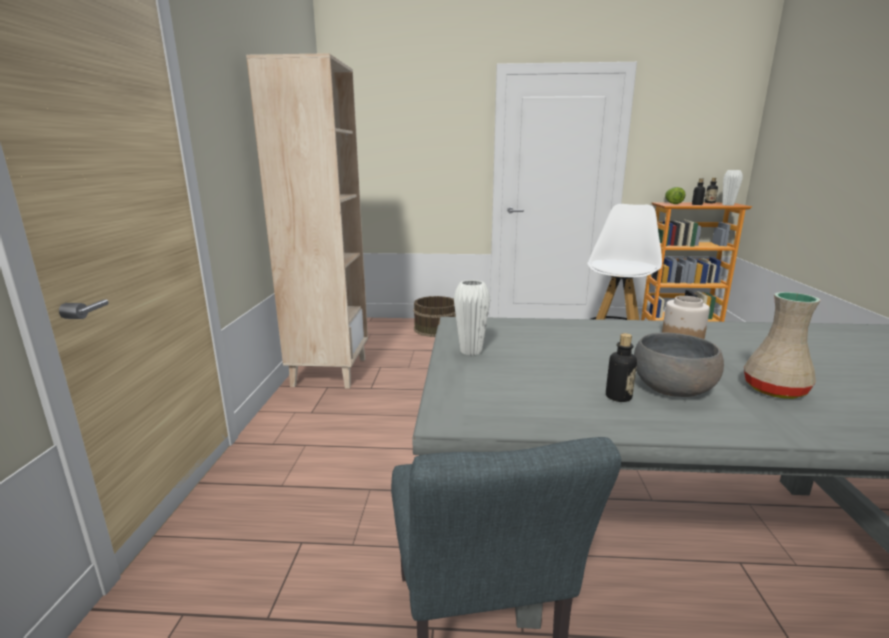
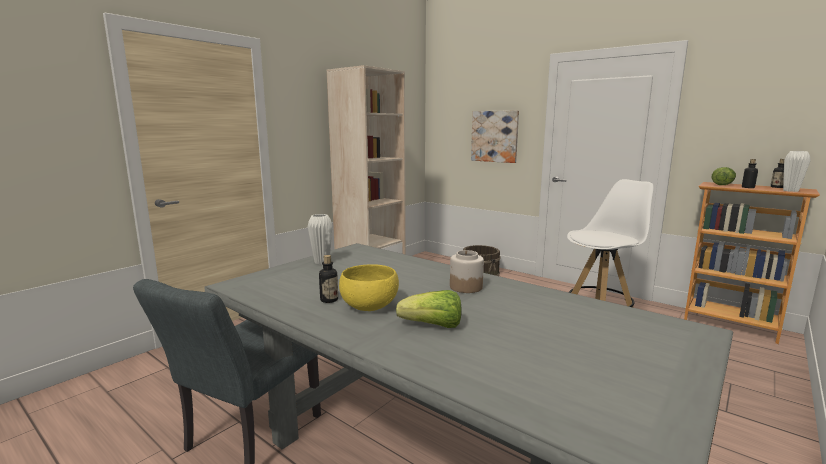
camera: 35 degrees right, 5 degrees down
(431, 163) = (495, 136): none -> picture
(672, 389) = (369, 306): grey bowl -> yellow bowl
(776, 390) = (433, 326): beige vase -> lettuce

